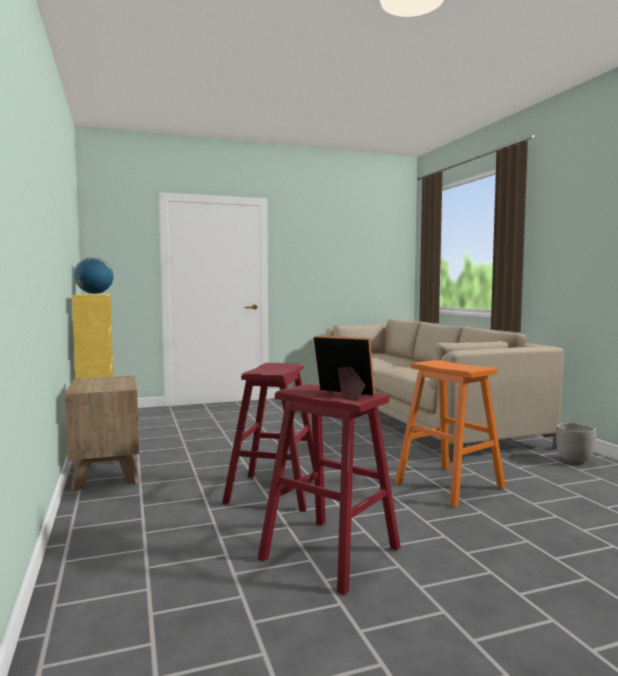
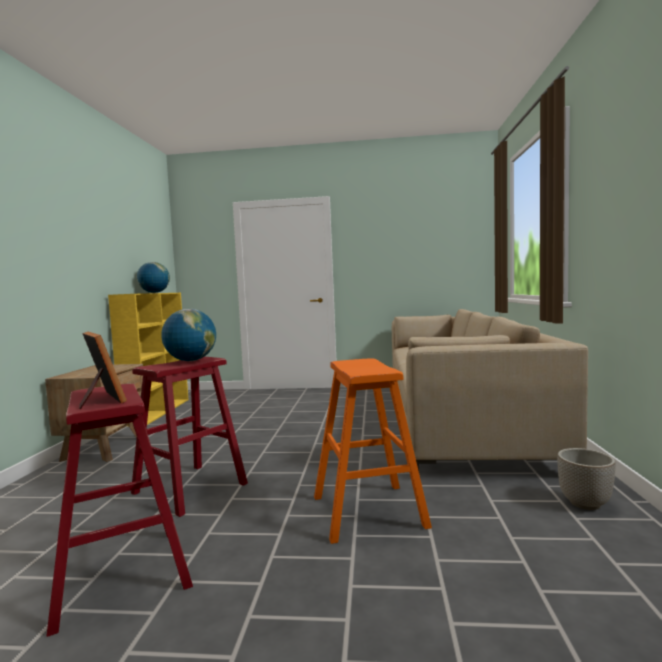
camera: 25 degrees right, 0 degrees up
(278, 366) = (191, 361): none -> globe

